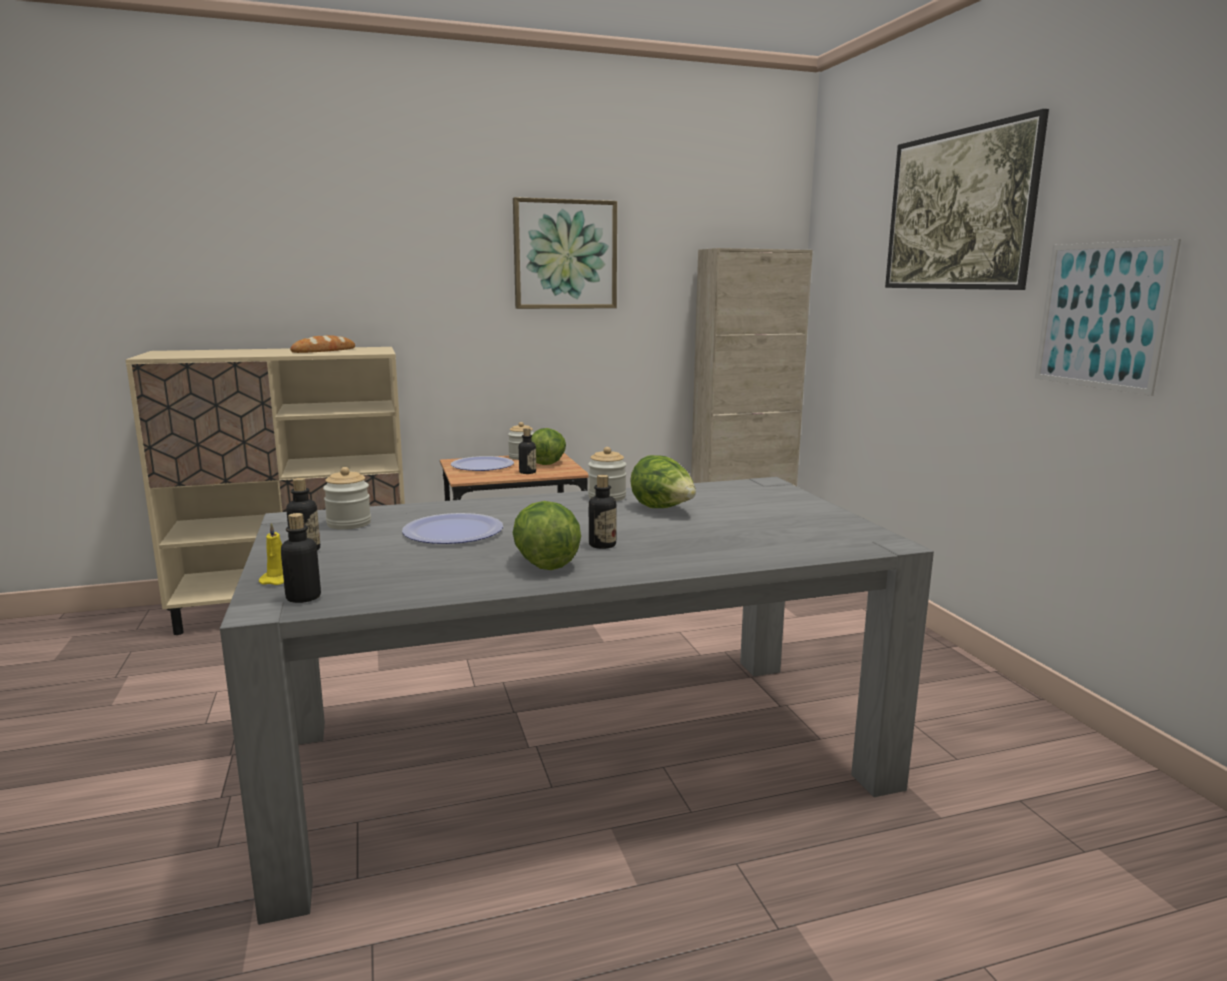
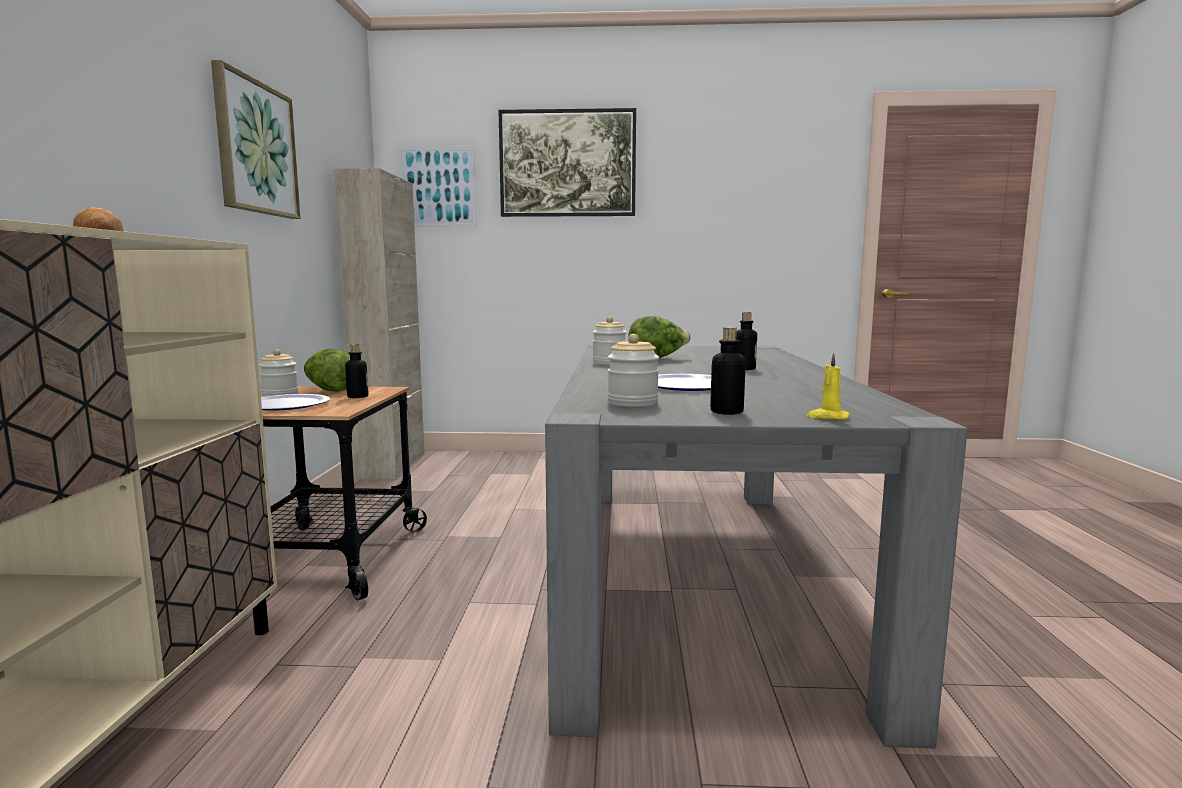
camera: 70 degrees left, 5 degrees down
(303, 597) = (880, 411): bottle -> none
(544, 563) = (785, 376): lettuce -> none
(1101, 315) = (691, 229): picture -> picture (437, 187)

